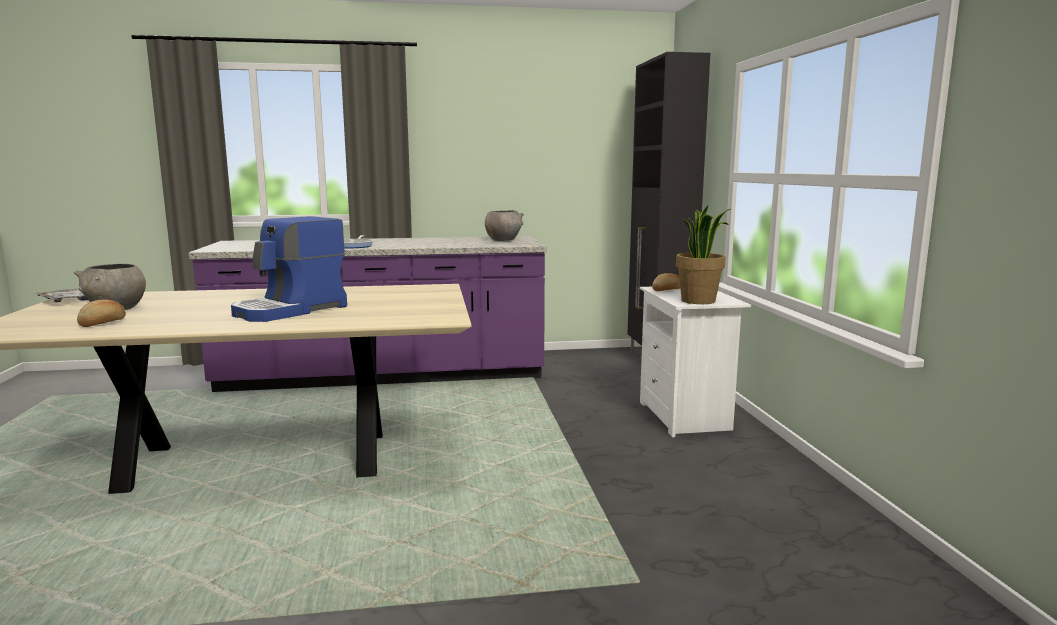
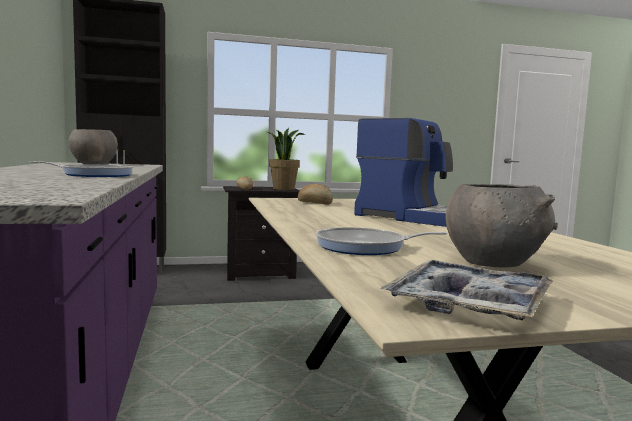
camera: 95 degrees left, 5 degrees down
(103, 323) = (572, 254): bread -> bread (315, 203)
(186, 297) = (365, 247): none -> frying pan
(686, 417) = (260, 273): white nightstand -> black nightstand

